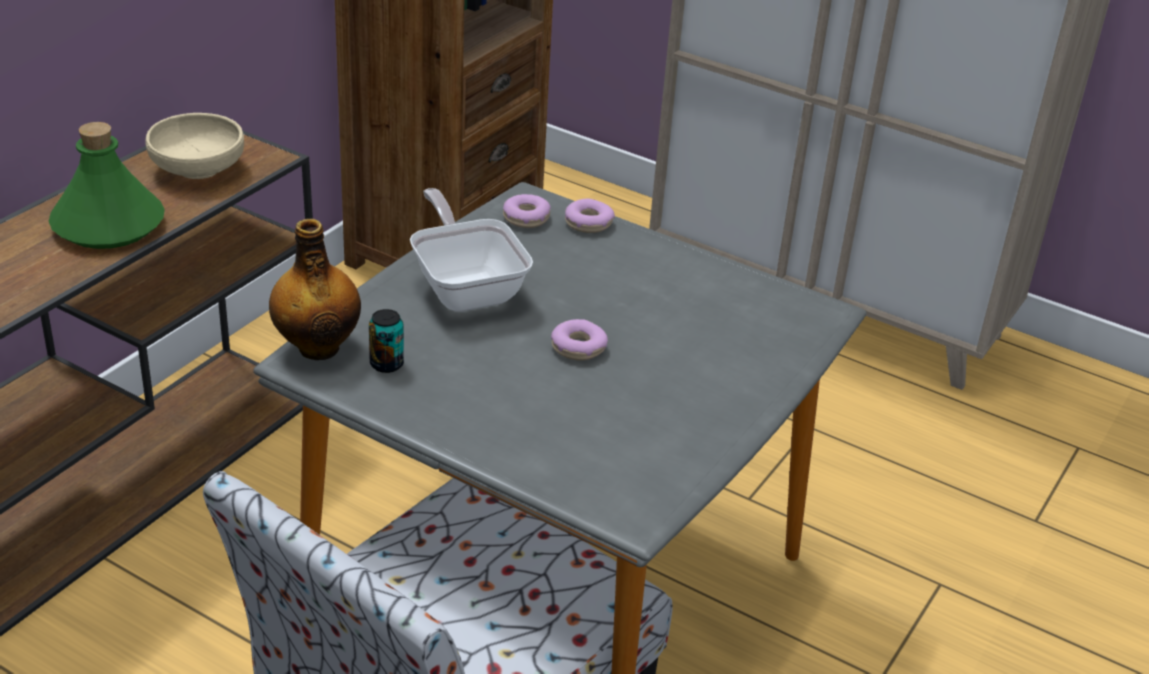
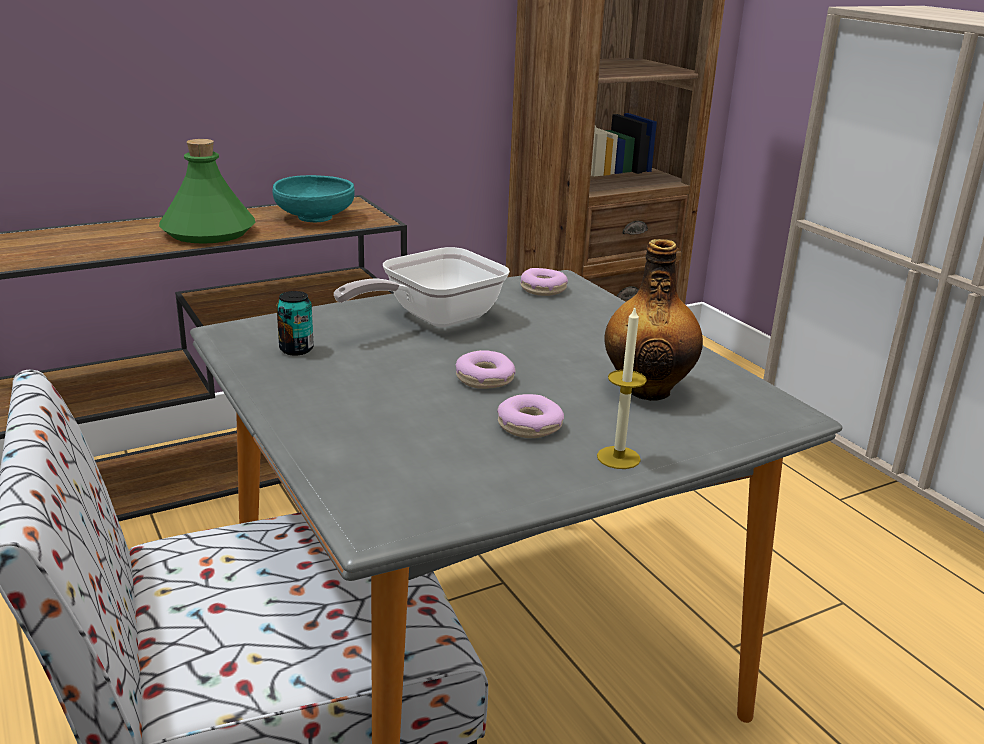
camera: 30 degrees right, 10 degrees down
(198, 169) = (315, 217): beige bowl -> turquoise bowl
(318, 347) = (257, 326): bottle -> bottle (648, 389)
(466, 287) = (433, 318): frying pan -> frying pan turned 135 degrees counterclockwise
(588, 223) = (598, 303): donut -> donut (529, 426)
(744, 396) = (618, 457): none -> candle

